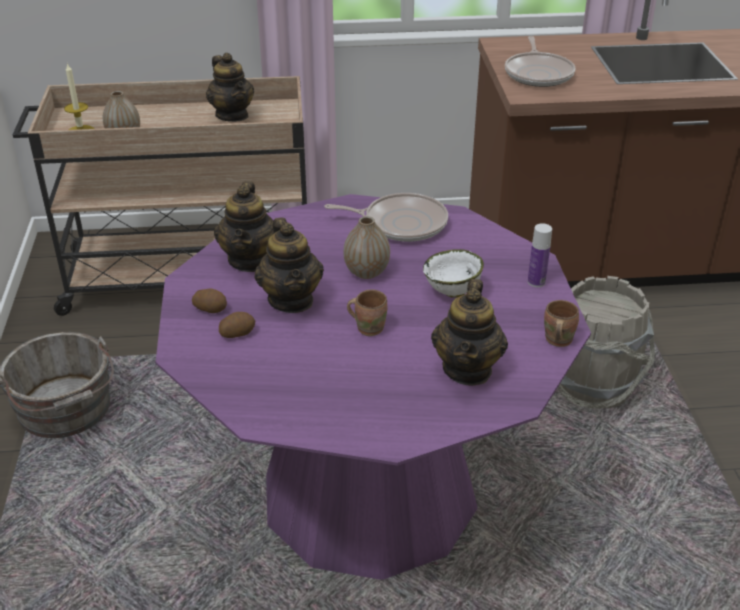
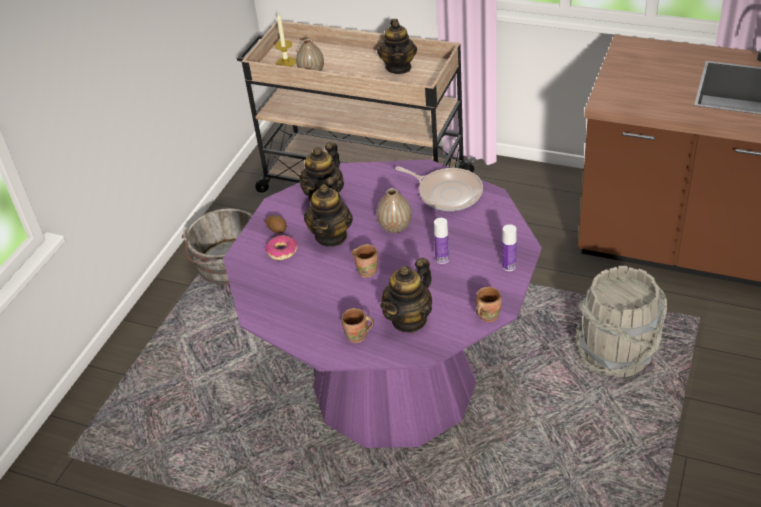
camera: 30 degrees right, 5 degrees up
(237, 333) = (282, 251): potato -> donut
(419, 407) = (358, 337): none -> brown mug
(452, 293) = (442, 259): white bowl -> bottle
(538, 73) = (634, 82): frying pan -> none

